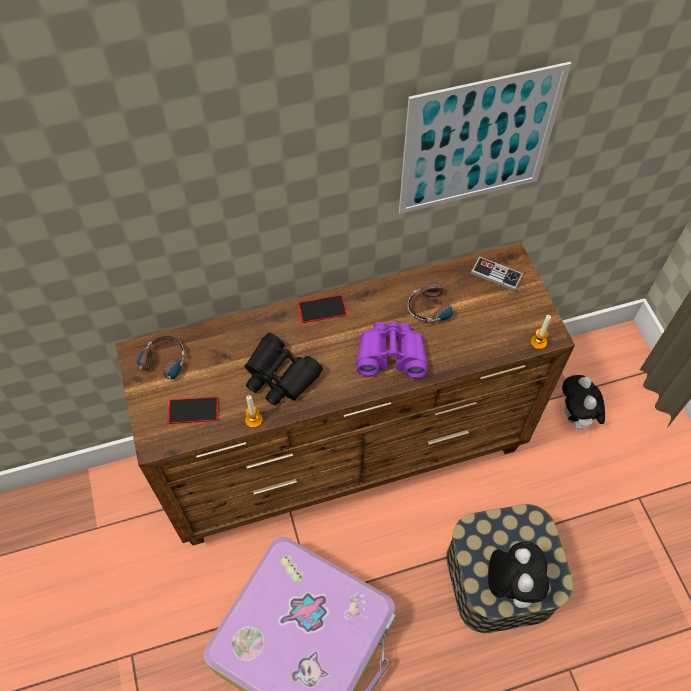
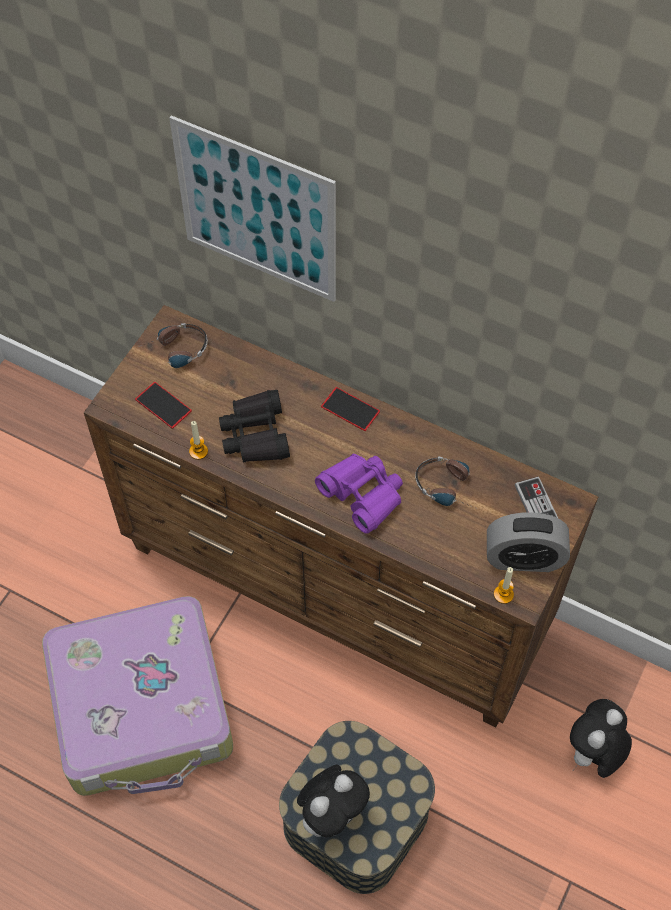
camera: 45 degrees right, 0 degrees up
(478, 141) = (556, 349): picture -> picture (256, 211)
(524, 311) = (524, 558): none -> alarm clock

